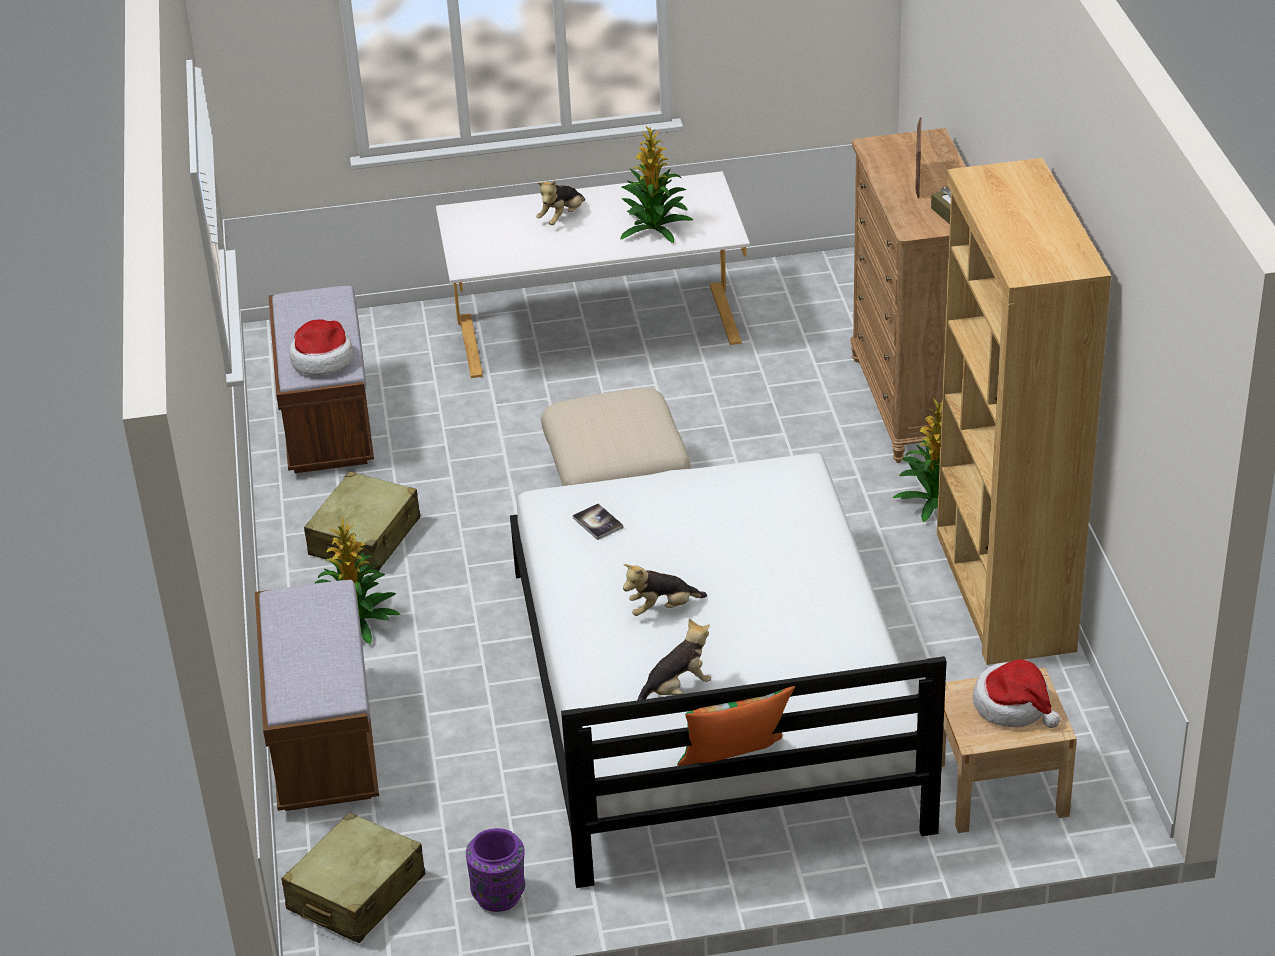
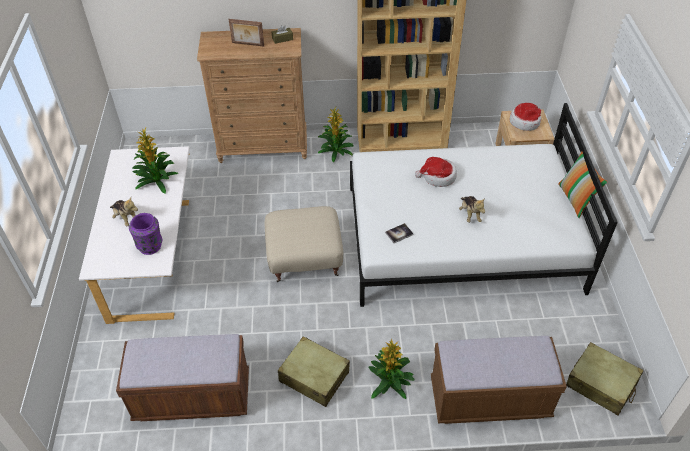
camera: 85 degrees left, 10 degrees up
(322, 359) = (213, 354): hat -> hat (438, 177)
(500, 895) = (595, 324): purple vase -> purple vase (150, 245)
(676, 689) = (529, 213): plush toy -> none

